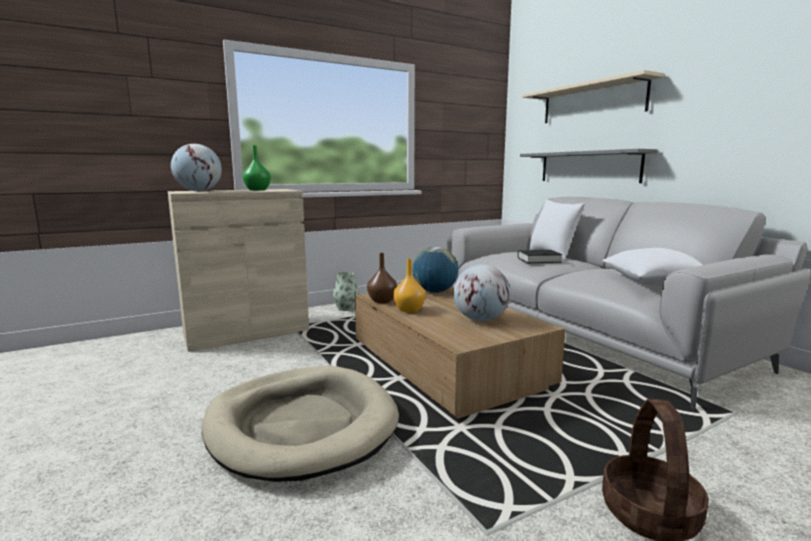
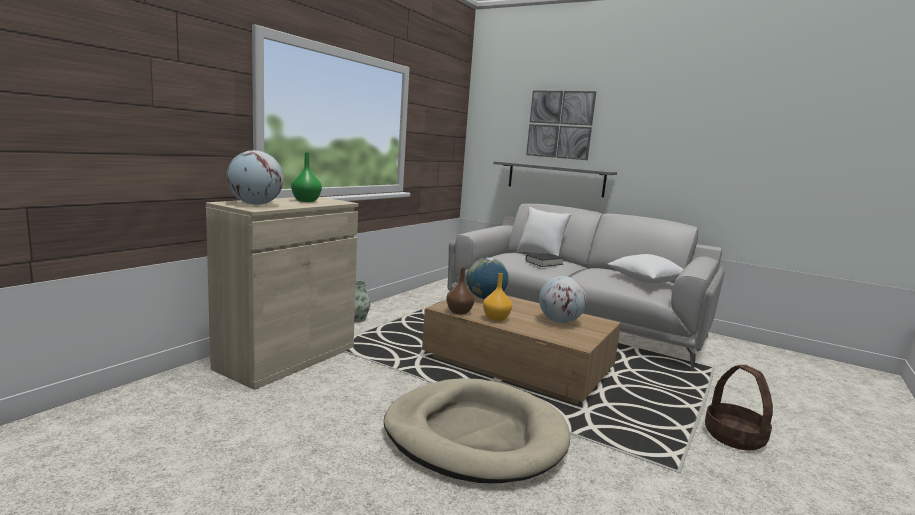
camera: 30 degrees left, 0 degrees up
(592, 102) = (560, 124): beige shelf -> picture

